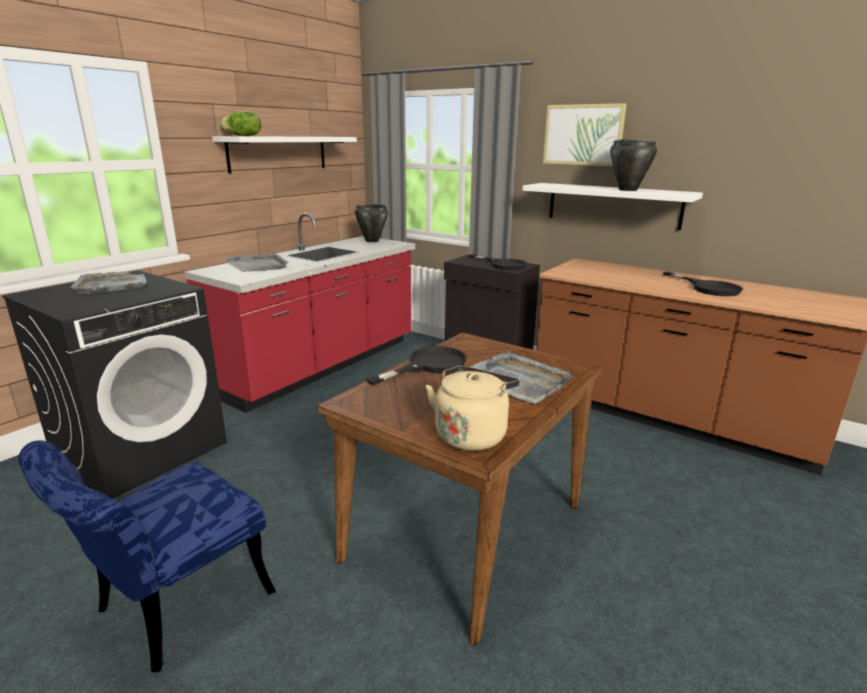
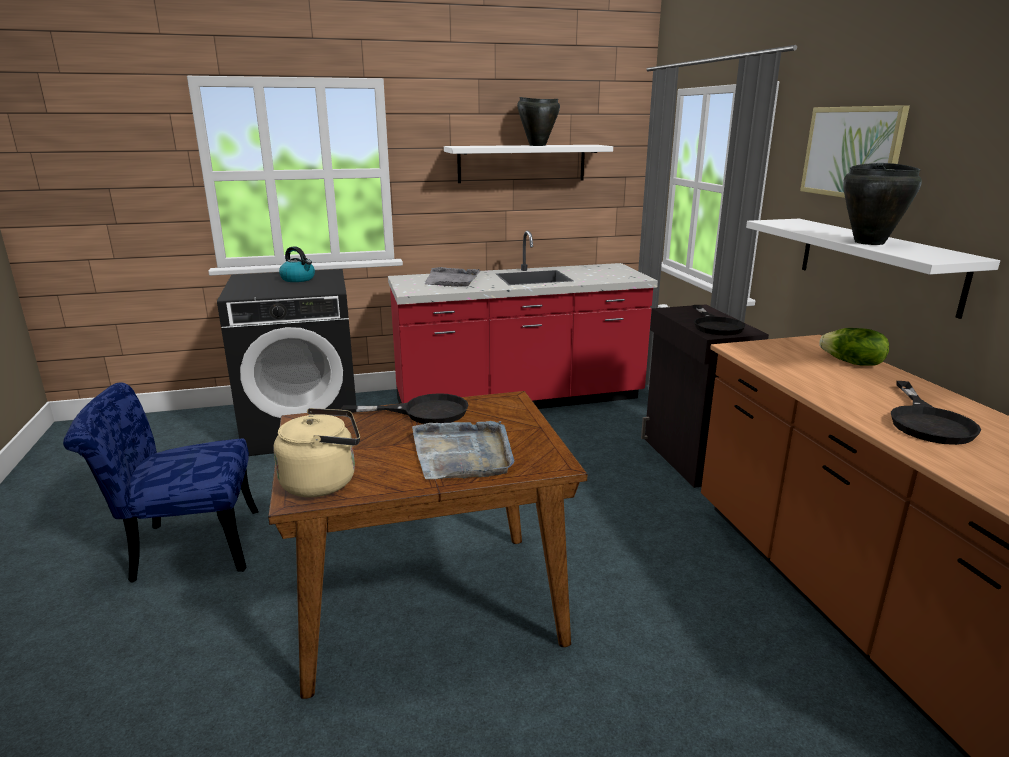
camera: 40 degrees right, 0 degrees up
(112, 285) = (298, 279): grey tray -> kettle
(243, 136) = (468, 146): lettuce -> lettuce (852, 363)
(371, 241) = (615, 270): black cooking pot -> black cooking pot (537, 145)

